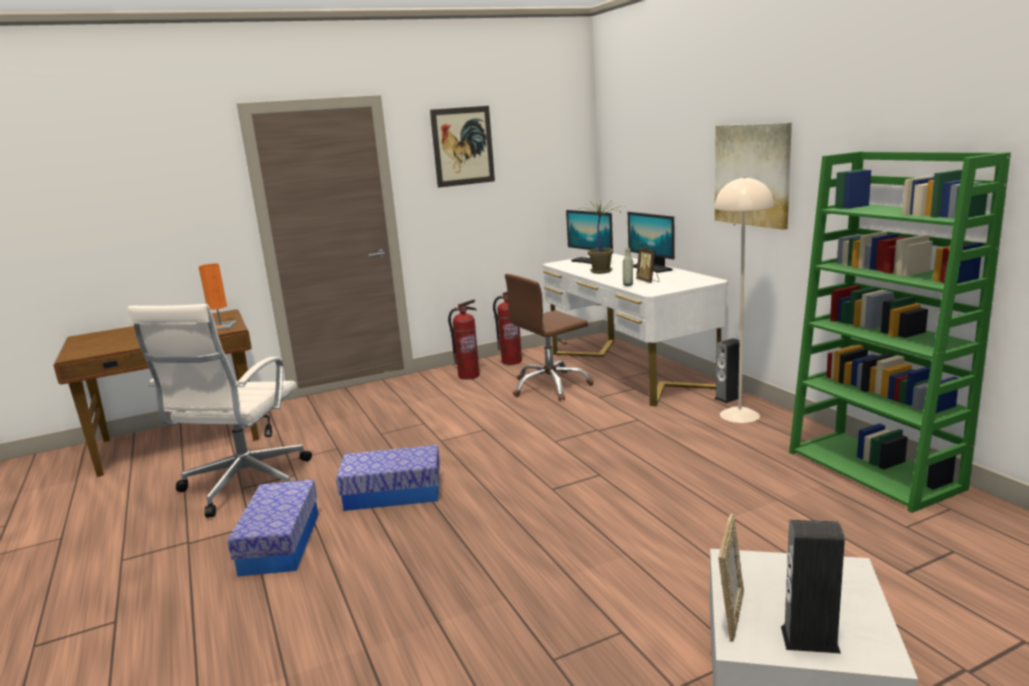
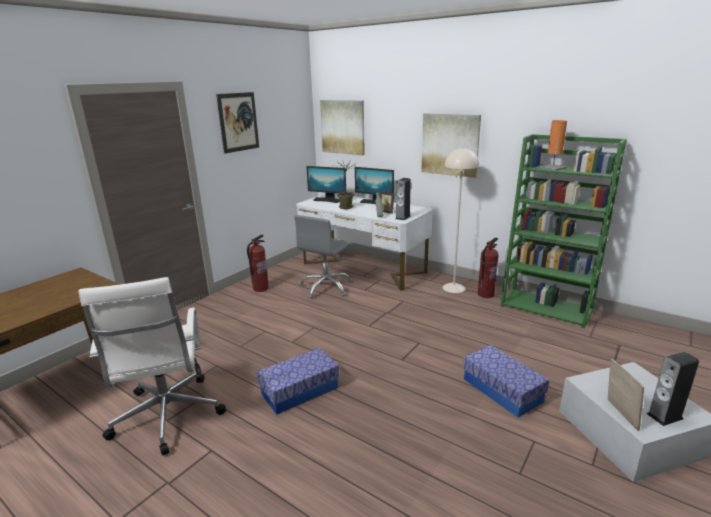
camera: 30 degrees left, 5 degrees up
(221, 326) = (91, 286): orange table lamp -> orange table lamp (552, 168)
(280, 543) = (253, 456): storage box -> storage box (501, 390)
(511, 361) = (280, 273): fire extinguisher -> fire extinguisher (485, 294)
(550, 386) = (326, 287): brown office chair -> grey office chair
(627, 153) = (343, 127): none -> picture
(728, 398) = (437, 278): speaker -> speaker (403, 217)

